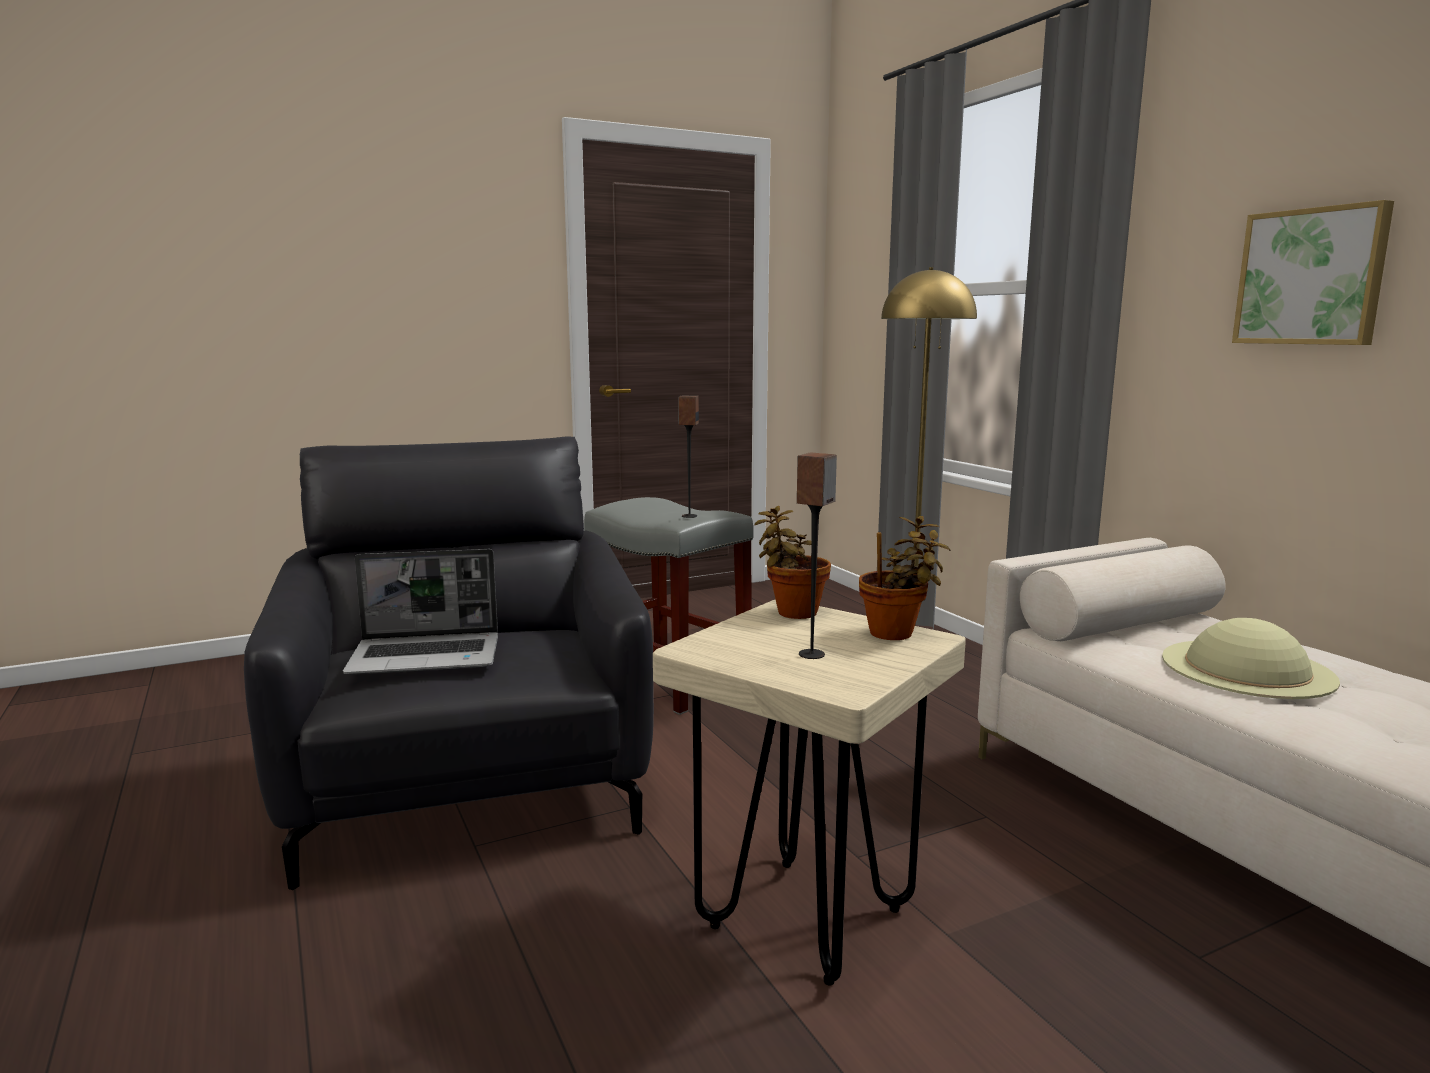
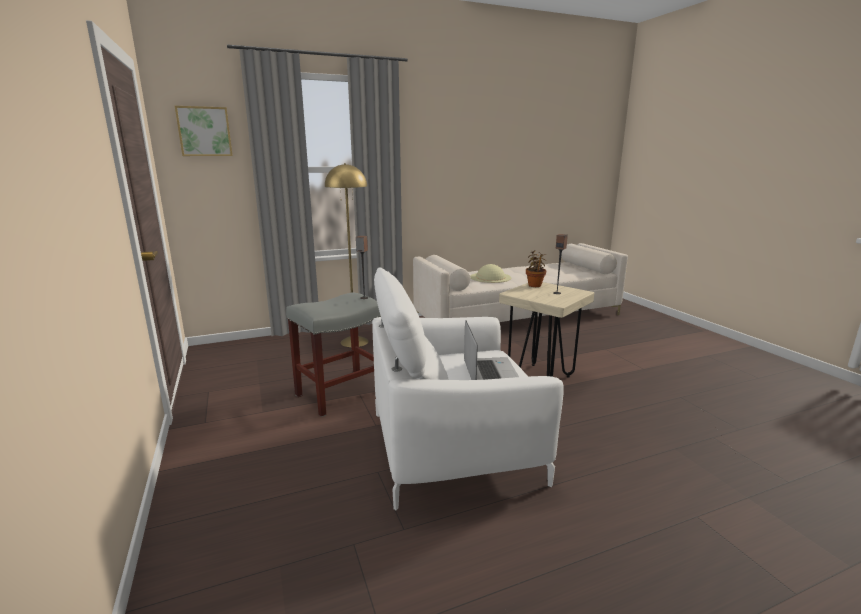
camera: 85 degrees left, 5 degrees up
(469, 786) = (454, 446): black armchair -> white armchair
(792, 612) = (516, 292): potted plant -> none
(1311, 277) = (447, 169): picture -> picture (204, 131)

